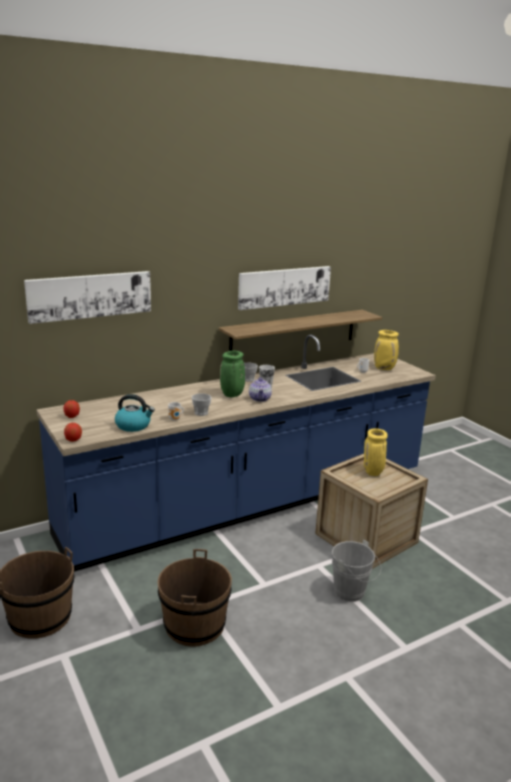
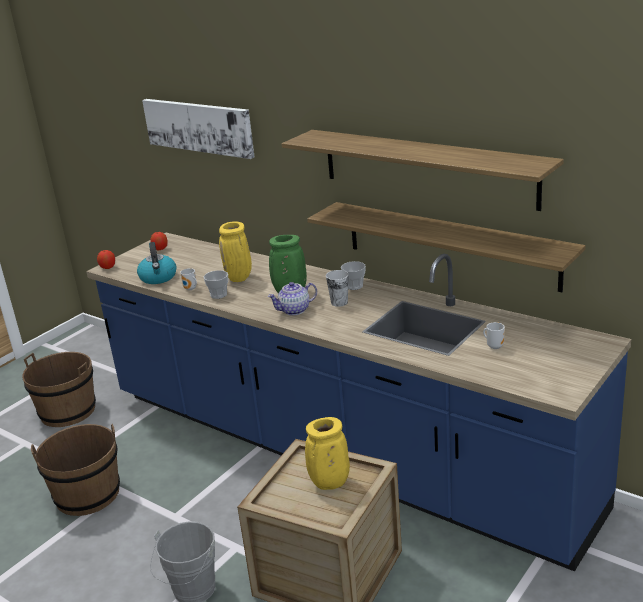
camera: 70 degrees right, 5 degrees up
(284, 286) = (426, 168): picture -> shelf
(384, 368) = (538, 360): yellow vase -> yellow vase (239, 278)

